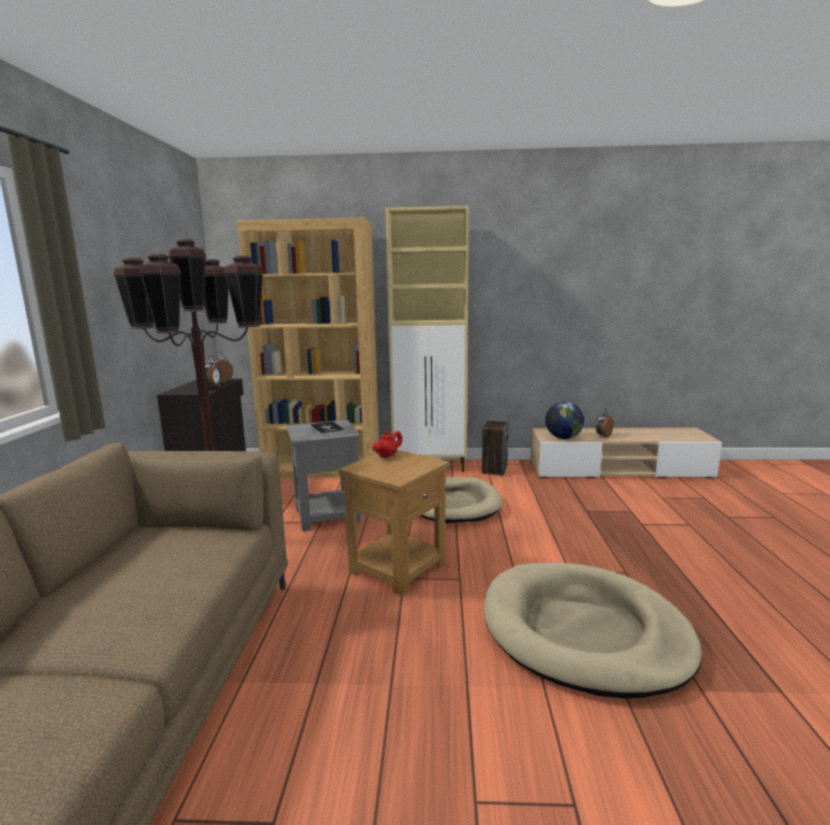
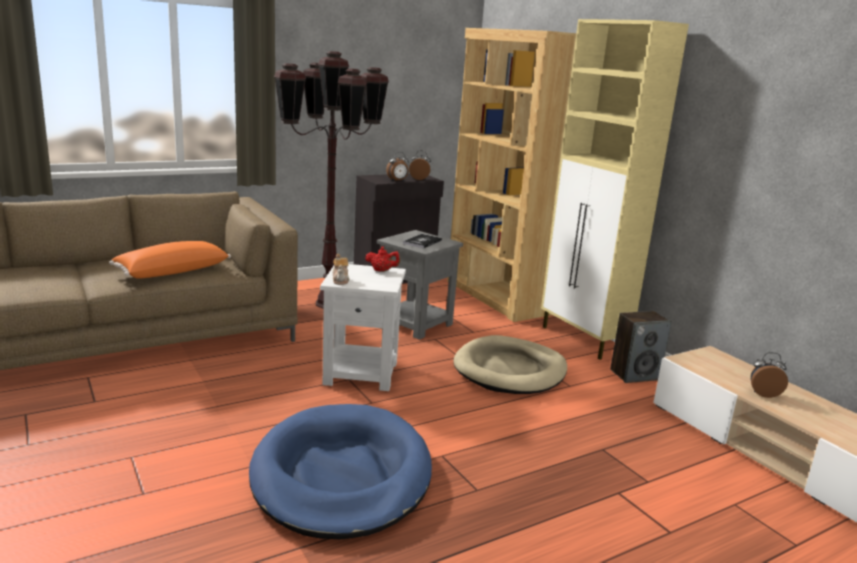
camera: 55 degrees right, 5 degrees up
(175, 574) = (172, 271): none -> orange pillow
(395, 475) = (340, 280): none -> teapot
(398, 567) = (362, 373): brown side table -> white side table
(563, 438) = (704, 368): globe -> none
(584, 632) = (341, 475): beige dog bed -> blue dog bed

